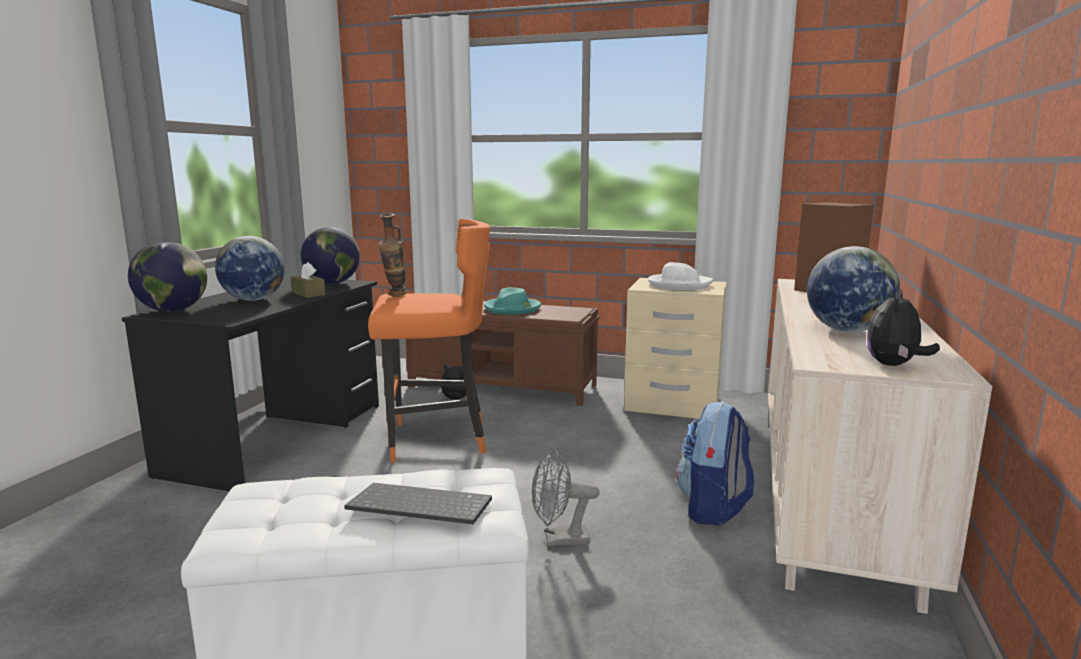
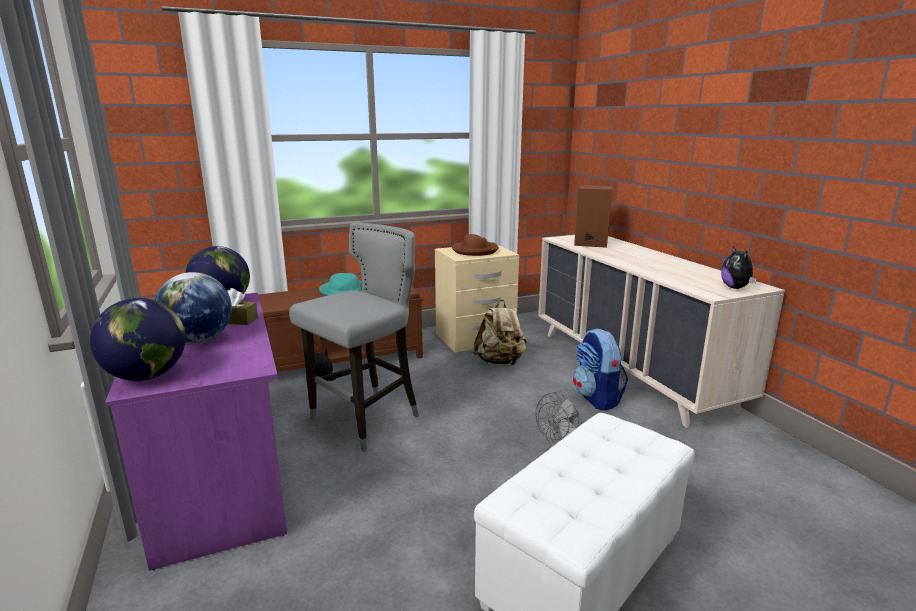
camera: 40 degrees left, 5 degrees up
(279, 438) = (220, 474): black desk -> purple desk
(394, 296) = (321, 304): vase -> none
(417, 508) = (627, 458): keyboard -> none
(435, 440) = (366, 421): orange stool -> grey stool
(659, 434) = (500, 362): none -> beige backpack
(679, 284) = (475, 250): white hat -> brown hat
(847, 330) = (668, 270): globe -> none

